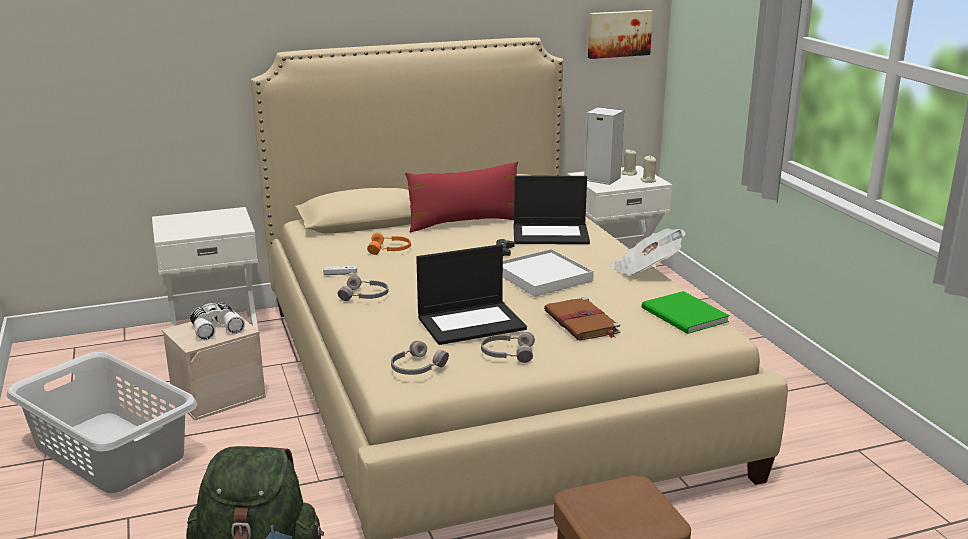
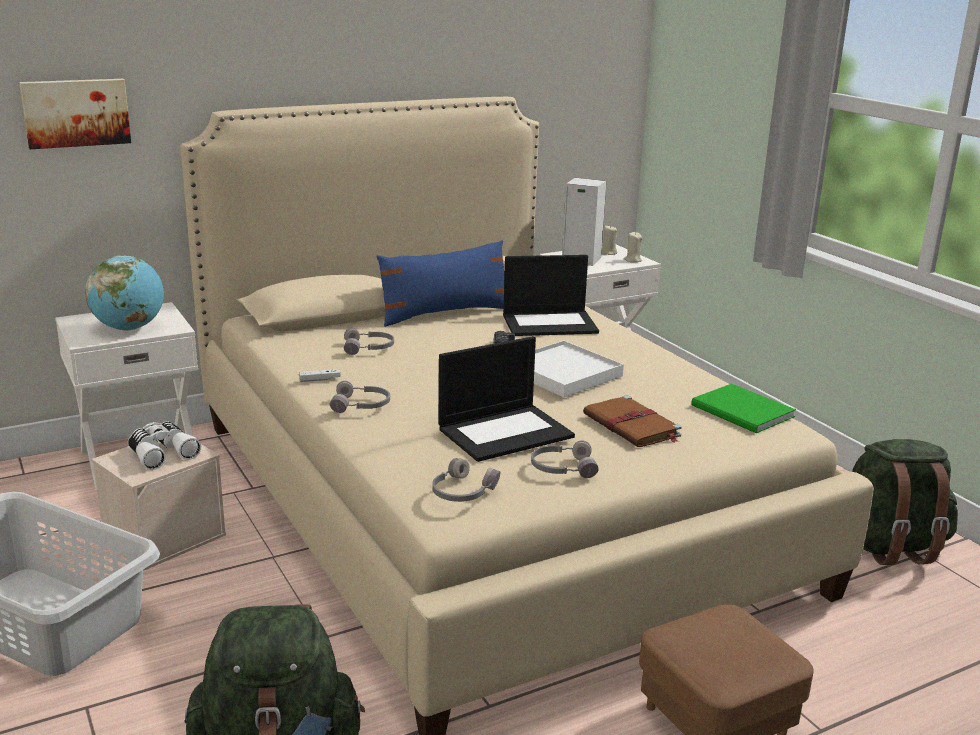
camera: 10 degrees left, 0 degrees up
(205, 227) = (129, 328): none -> globe
(390, 250) = (369, 348): orange headphones -> grey headphones
(465, 223) = (445, 313): red pillow -> blue pillow
(618, 33) = (595, 94): picture -> picture (76, 112)
(645, 269) = (674, 360): newspaper -> none
(827, 442) = (888, 546): none -> green backpack

